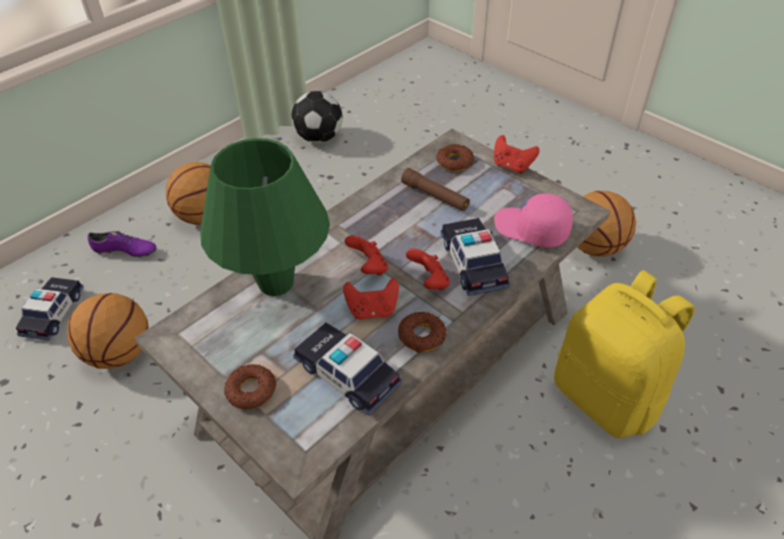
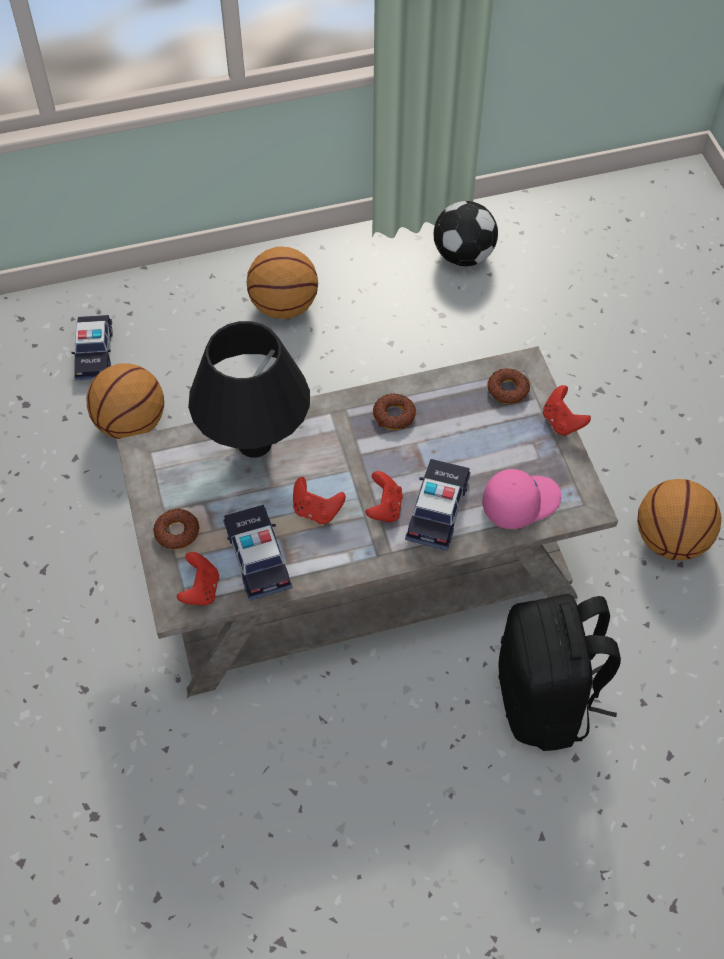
camera: 30 degrees right, 10 degrees up
(53, 313) = (94, 353): toy car -> toy car turned 135 degrees clockwise
(125, 251) = (188, 314): purple shoe -> none
(276, 282) = (254, 443): green table lamp -> black table lamp
(368, 267) = (342, 467): red game controller -> red game controller (201, 590)
(422, 336) = (340, 555): donut -> donut (394, 415)
(435, 196) = (458, 421): brown flashlight -> none
(531, 230) = (520, 502): pink cap -> pink cap turned 90 degrees clockwise
(607, 397) = (546, 700): yellow backpack -> black backpack

